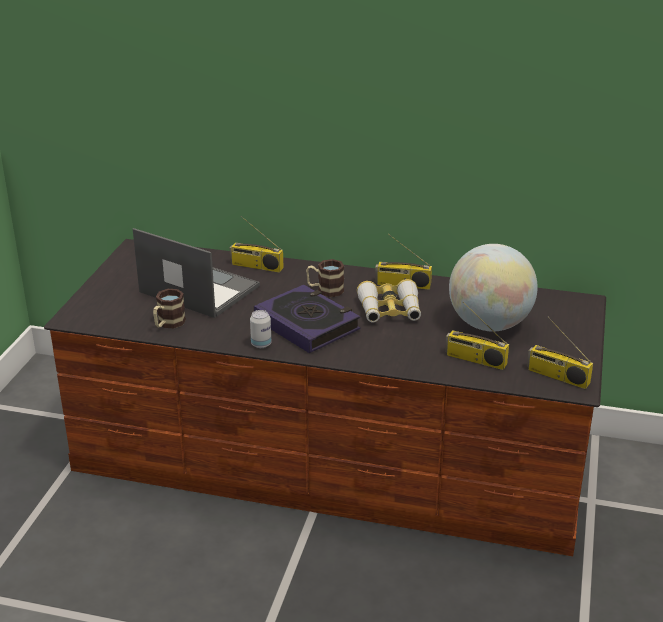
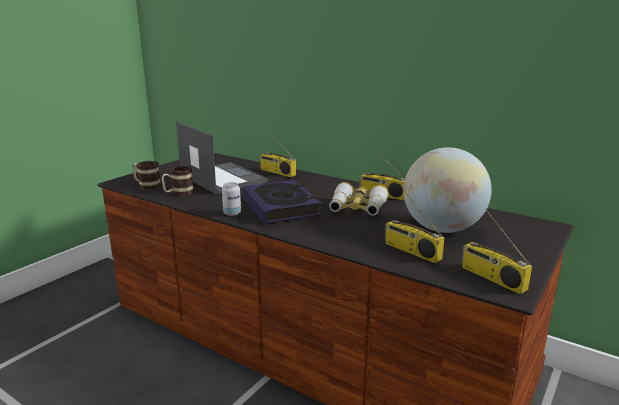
camera: 20 degrees right, 10 degrees down
(325, 290) = (315, 190): mug -> mug (146, 185)

